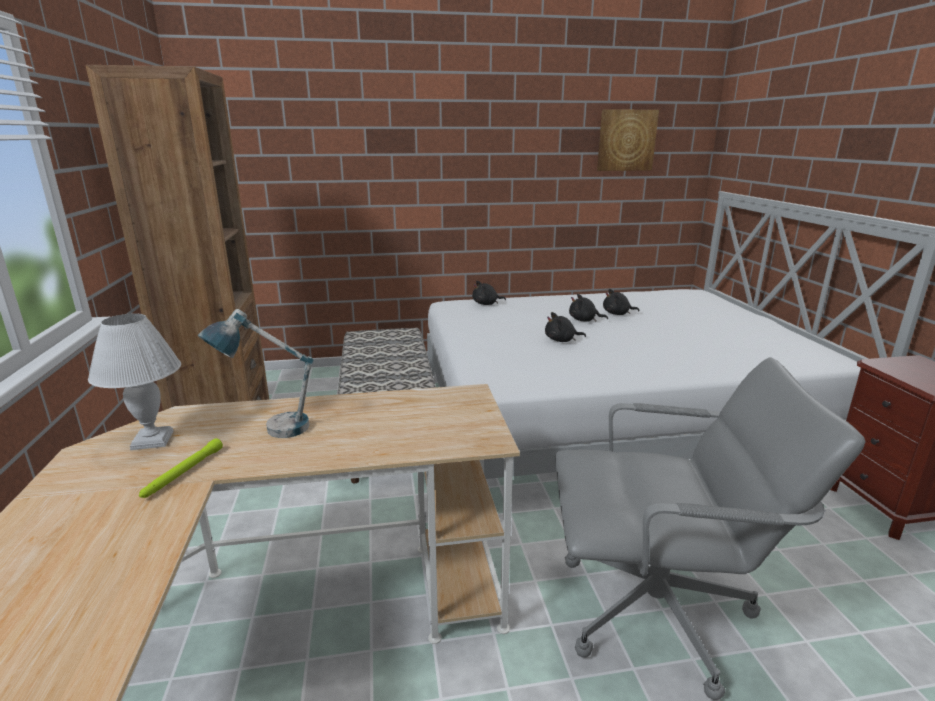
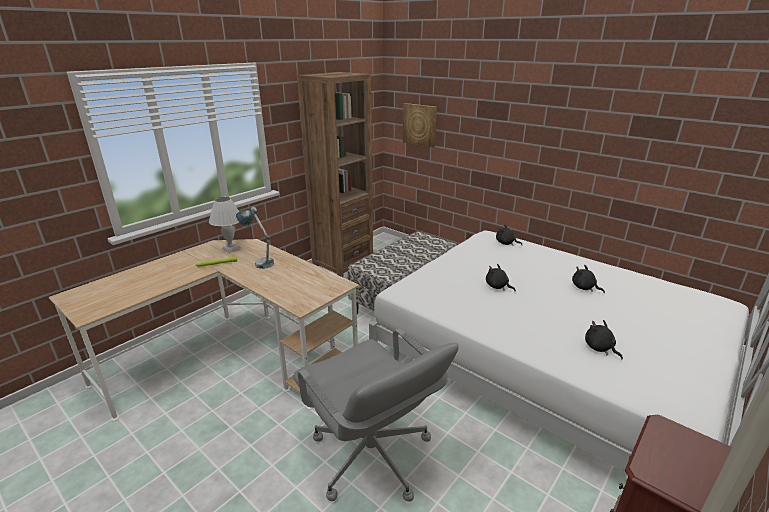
camera: 50 degrees right, 5 degrees up
(584, 320) = (544, 281): black plush toy -> black plush toy (599, 348)
(626, 140) = (703, 133): picture -> picture (420, 124)

